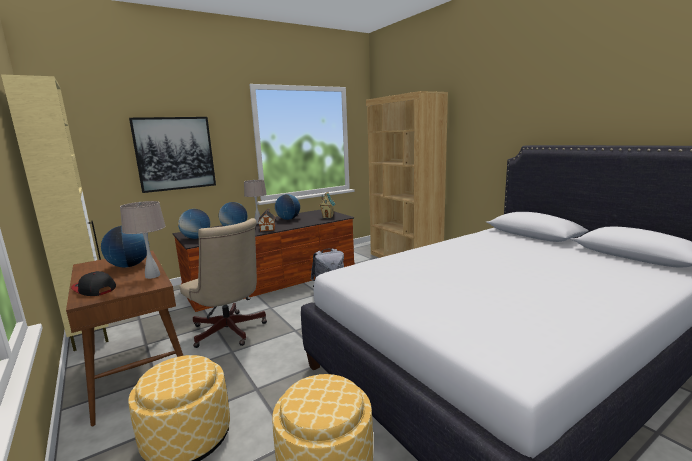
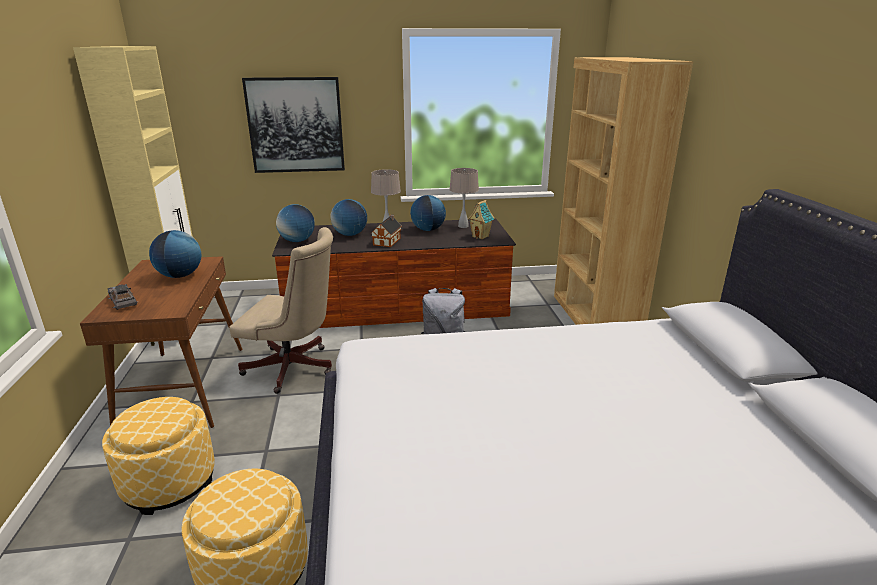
camera: 25 degrees right, 10 degrees up
(94, 289) = (123, 301): cap -> grey toy car
(153, 276) = (183, 297): beige table lamp -> beige table lamp (463, 226)
(229, 333) = (294, 369): beige office chair -> beige office chair turned 60 degrees counterclockwise

